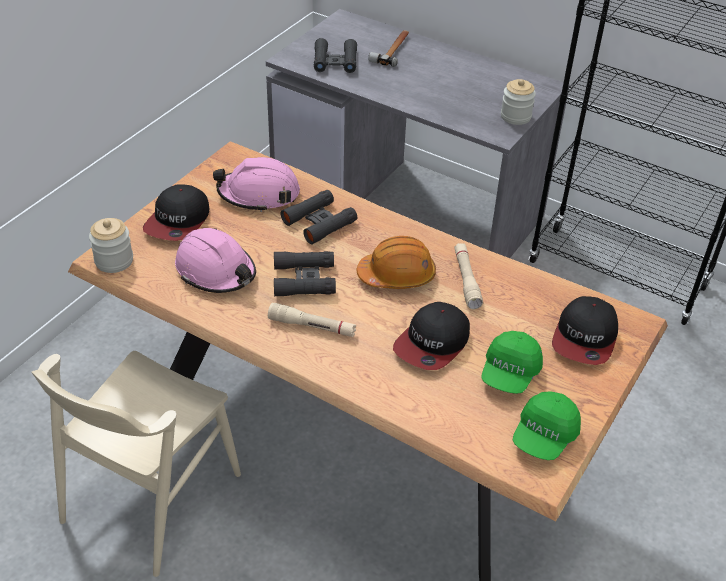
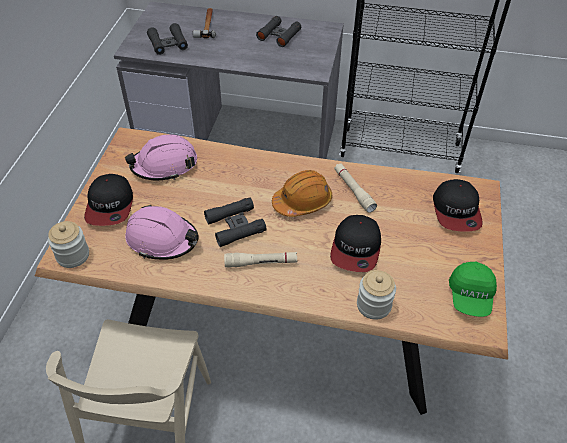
camera: 20 degrees left, 5 degrees up
(319, 222) = (222, 175): black binoculars -> black binoculars (279, 35)
(509, 373) = (421, 255): green cap -> none
(515, 116) = (320, 56): jar -> jar (373, 305)

